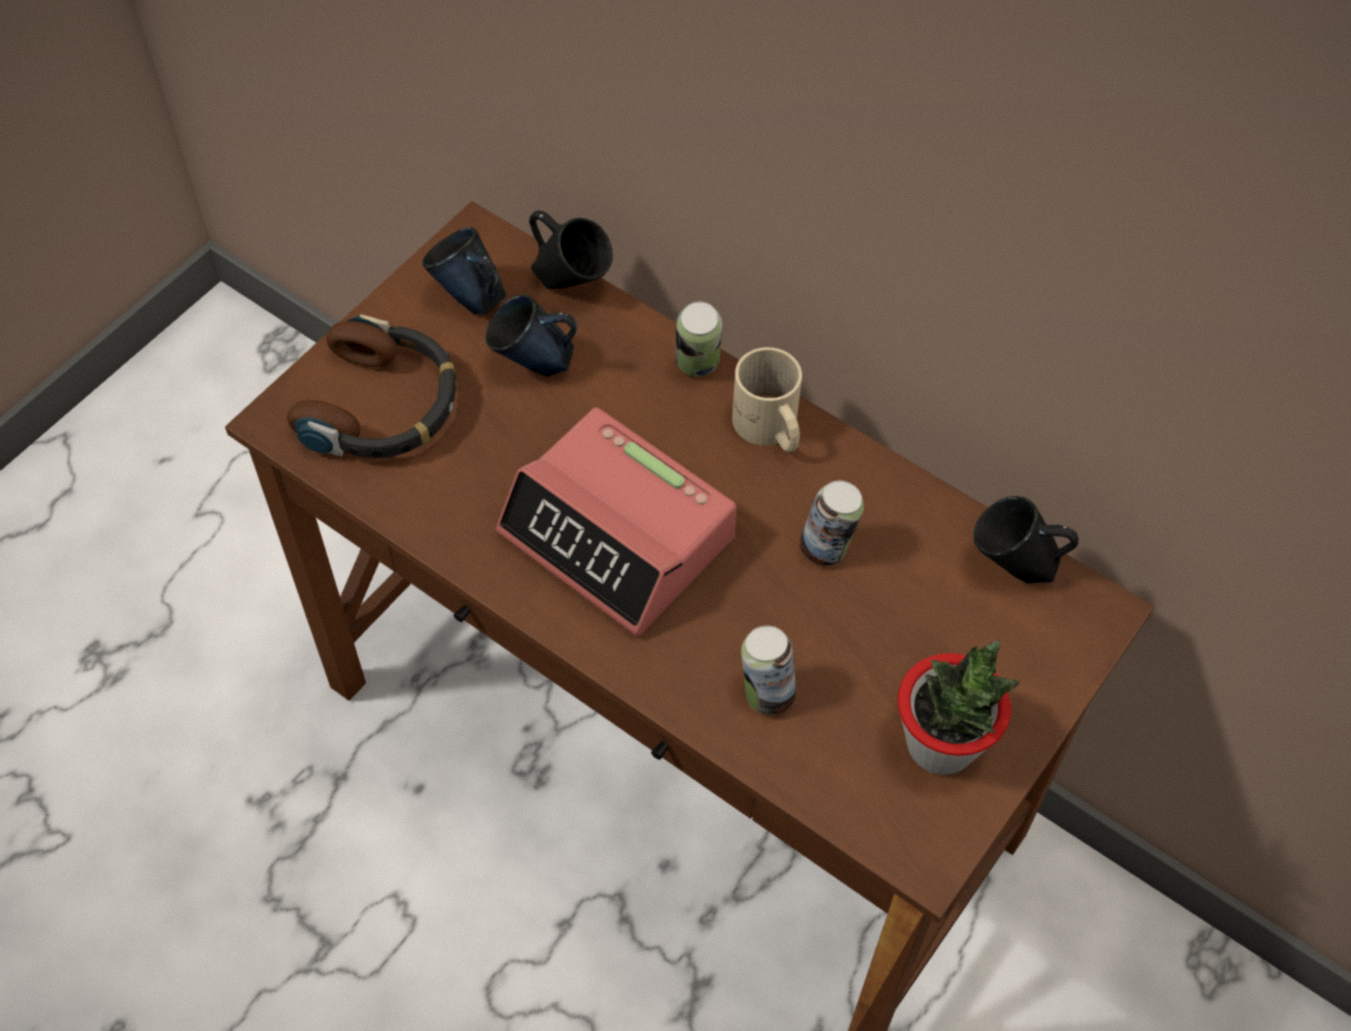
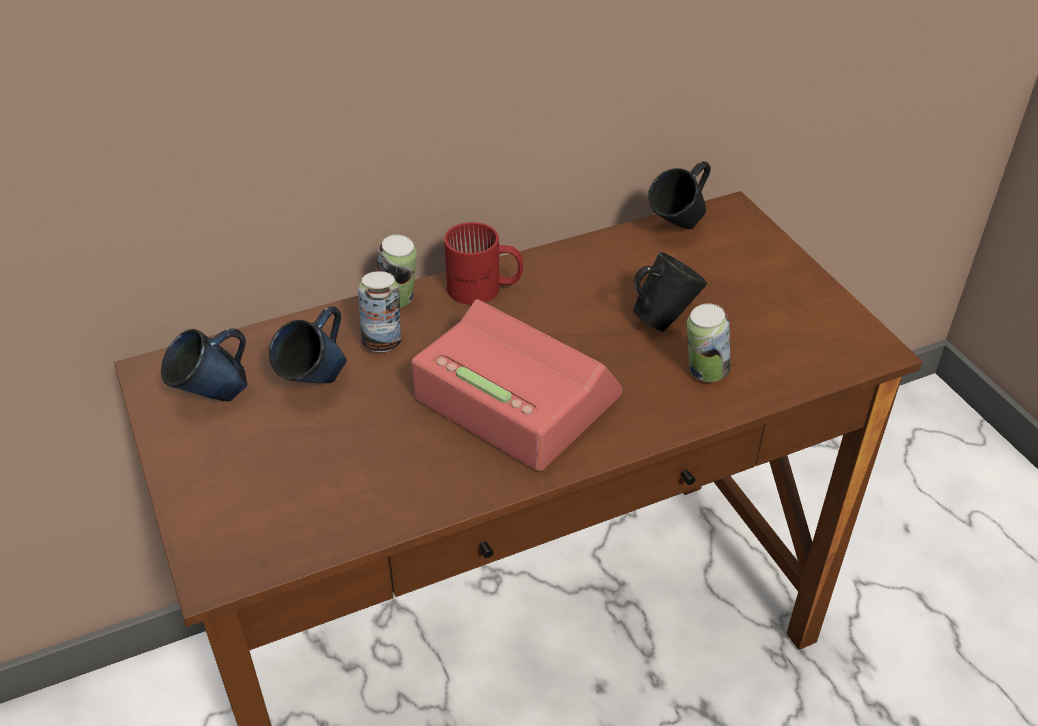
camera: 60 degrees left, 15 degrees down
(382, 405) = (268, 492): headphones -> none
(570, 284) = (258, 337): black mug -> black mug (663, 320)
(618, 536) = (515, 398): alarm clock -> alarm clock turned 120 degrees counterclockwise
(768, 430) = (484, 289): beige mug -> red mug
(827, 548) = (604, 300): can -> can (383, 342)
(941, 745) = (792, 310): potted plant -> none

